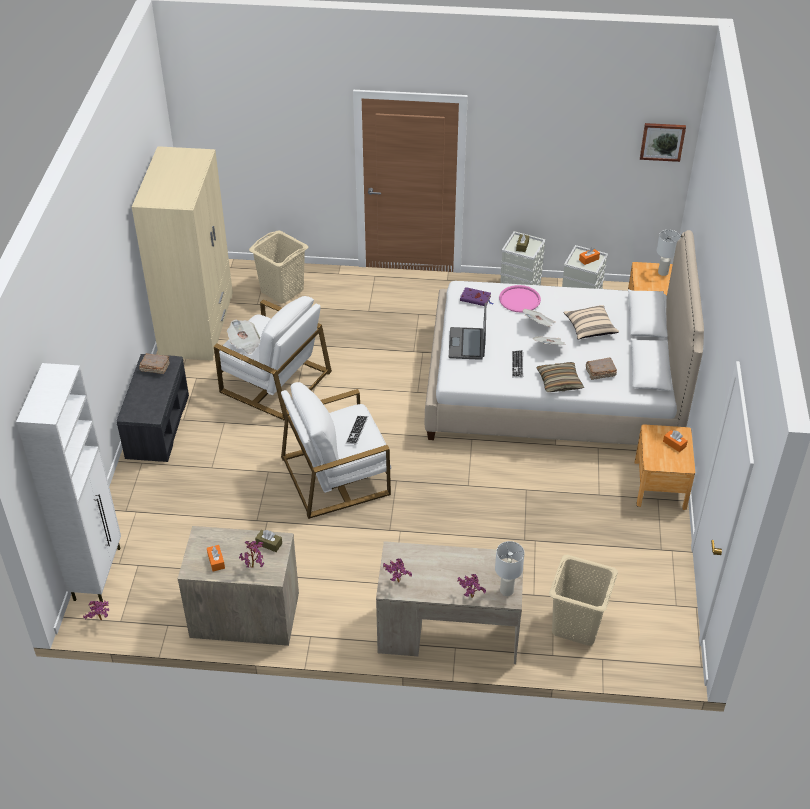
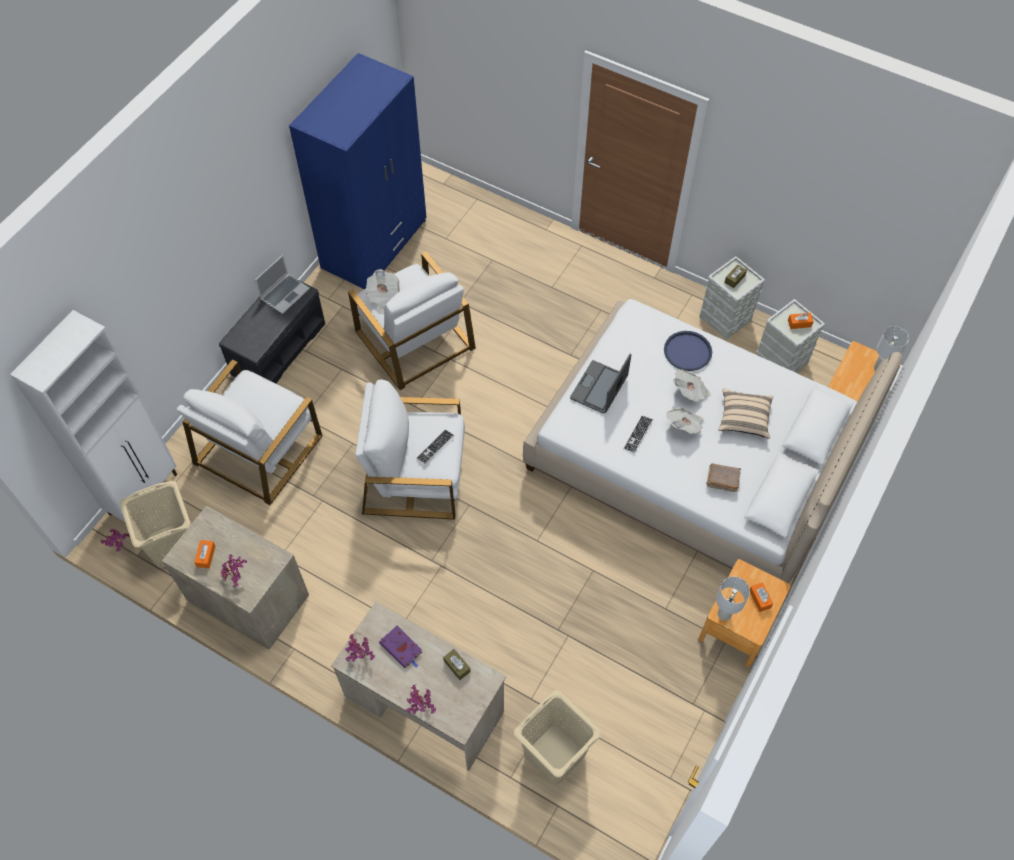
camera: 25 degrees right, 15 degrees up
(155, 367) = (285, 293): brown book -> laptop
(184, 503) = (258, 448): none -> white armchair
(197, 326) = (375, 244): beige wardrobe -> blue wardrobe
(269, 544) = (264, 557): brown tissue box -> brown tissue box (457, 666)
(282, 291) = (478, 231): beige laundry basket -> beige laundry basket (172, 544)
(476, 299) = (641, 333): purple book -> purple book (402, 648)
(506, 590) = (462, 715): white table lamp -> white table lamp (724, 613)
(519, 299) = (687, 351): pink tray -> blue tray
(559, 382) = (670, 475): pillow -> none
(662, 141) = (926, 228): picture -> none

